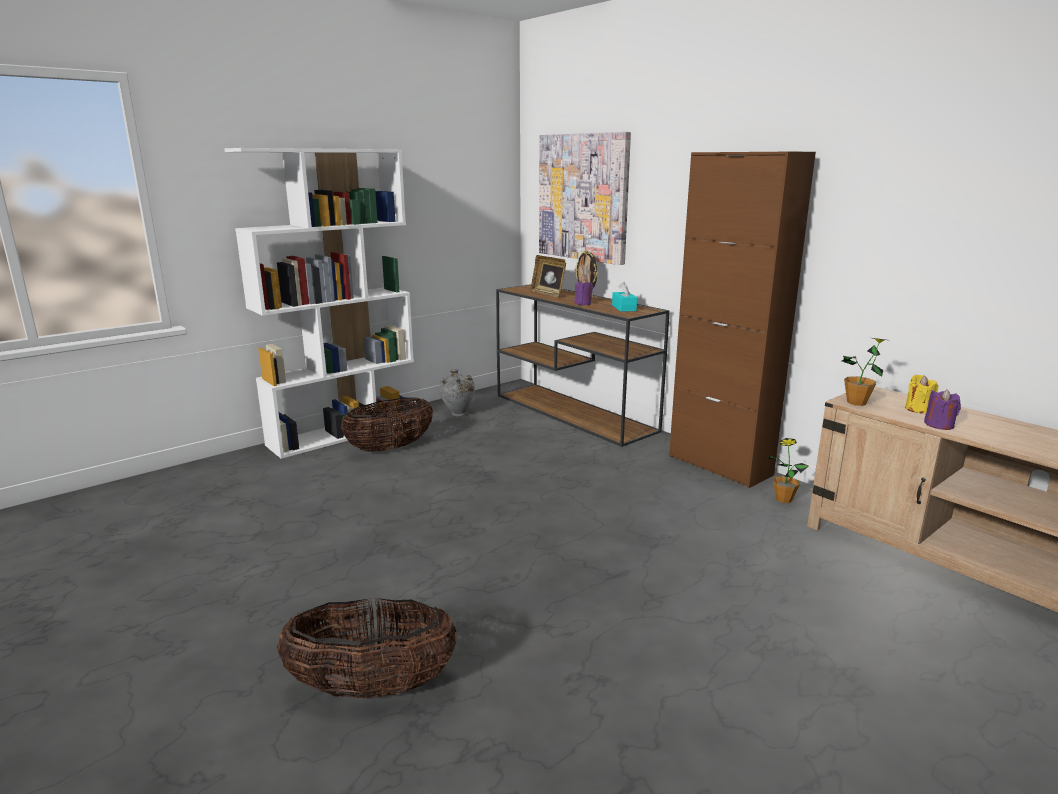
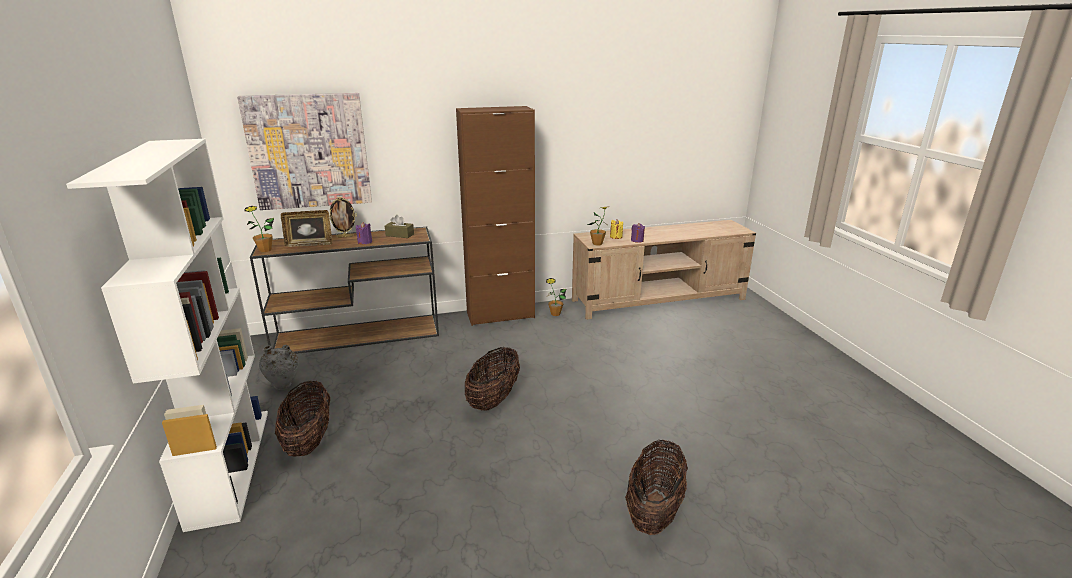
camera: 65 degrees left, 5 degrees up
(516, 289) = (265, 250): none -> potted plant
(527, 511) = (493, 399): none -> basket
(624, 308) = (399, 235): turquoise tissue box -> brown tissue box

